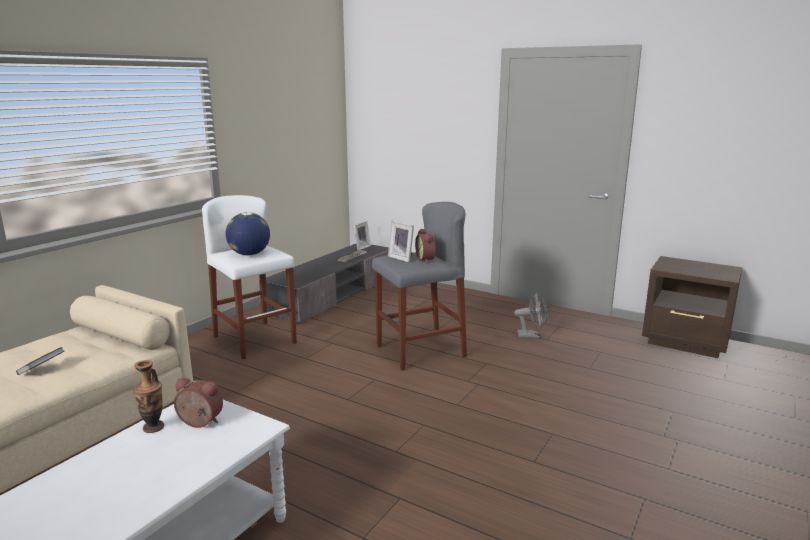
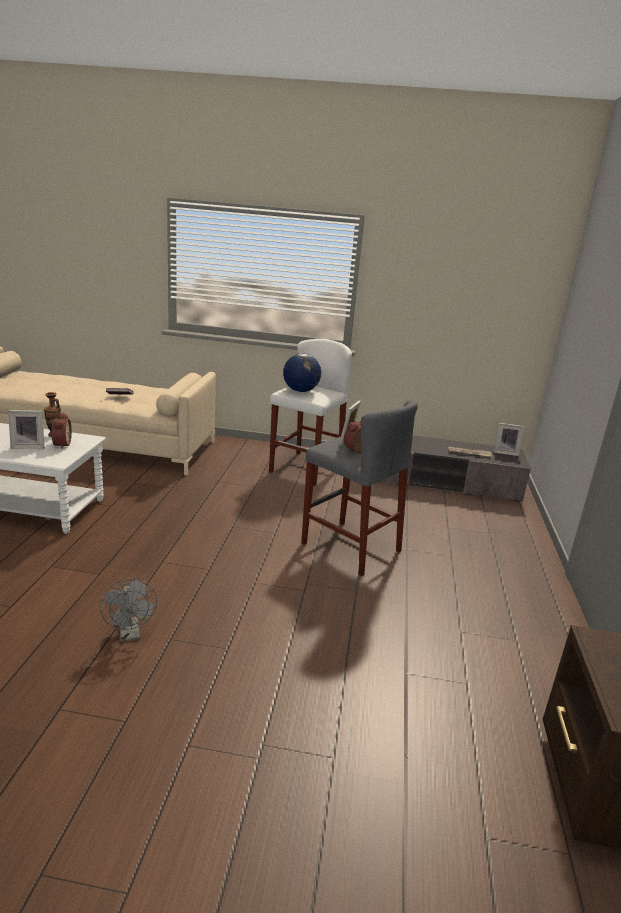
camera: 65 degrees right, 5 degrees up
(181, 450) = (29, 446): none -> picture frame
(531, 335) = (462, 618): grey fan -> grey fan (130, 634)

